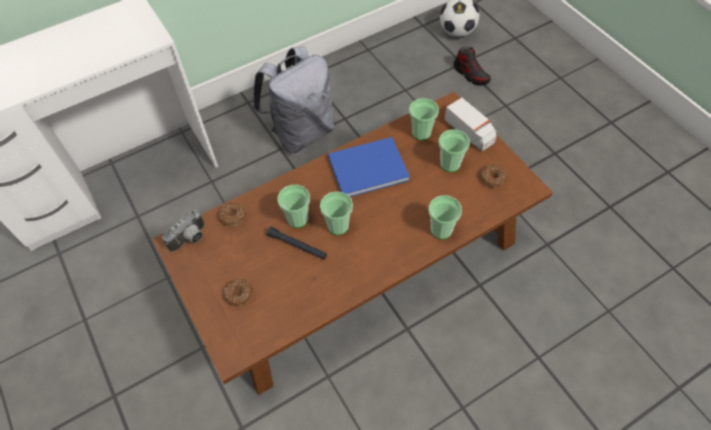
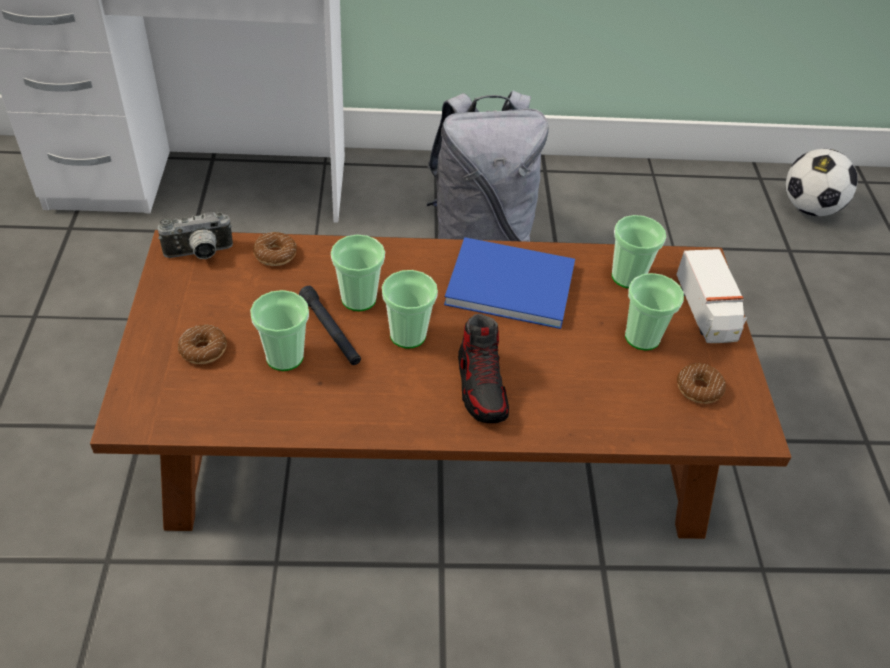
camera: 25 degrees right, 10 degrees down
(441, 230) = (559, 417): cup -> cup (284, 357)
(471, 74) = (794, 271): shoe -> shoe (481, 386)

